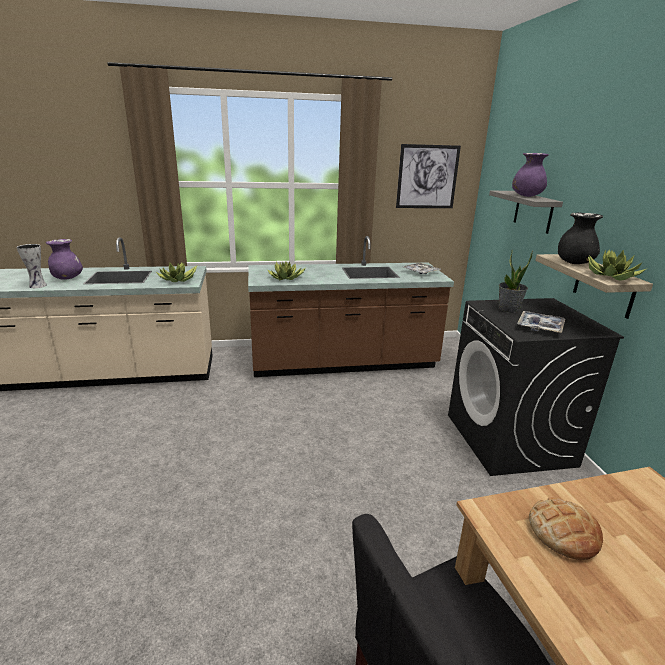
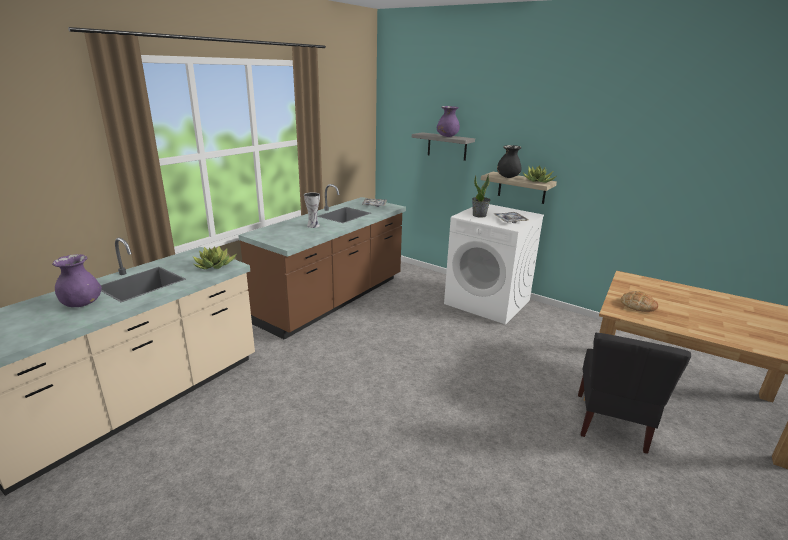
camera: 45 degrees left, 0 degrees up
(39, 285) = (70, 322): vase -> vase (313, 225)
(286, 278) = (299, 236): potted plant -> none
(427, 177) = (347, 126): picture -> none
(510, 440) = (488, 302): black washing machine -> white washing machine

